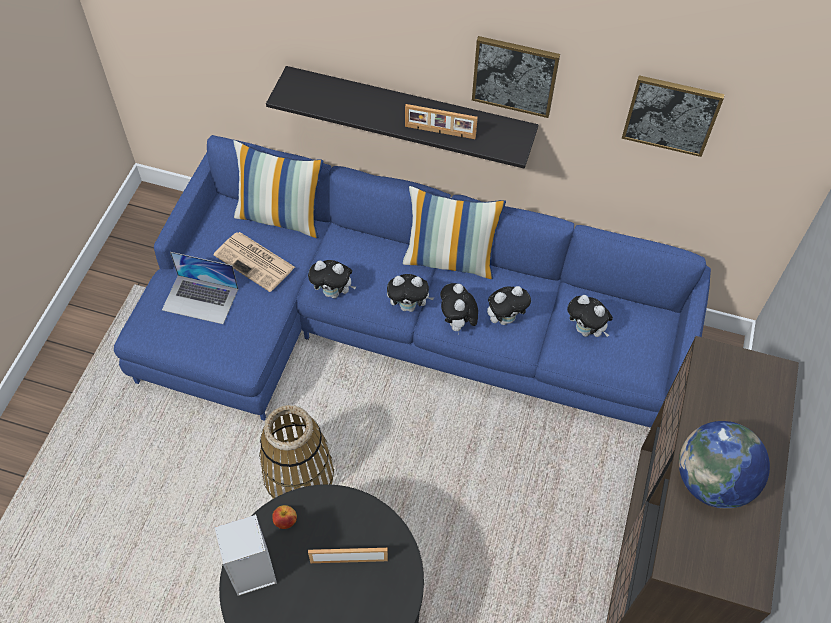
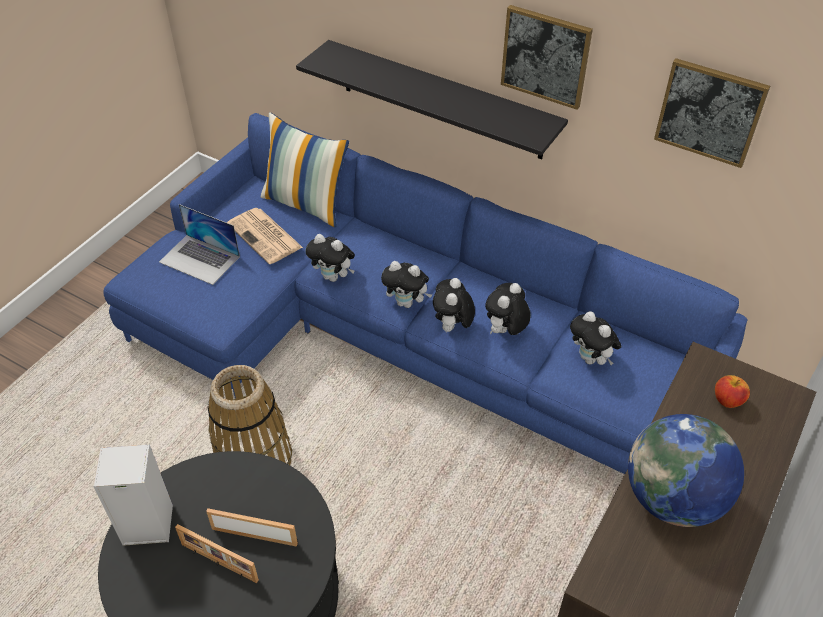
camera: 15 degrees right, 10 degrees down
(285, 521) = (202, 481): apple -> apple (727, 401)
(440, 132) = (460, 111): picture frame -> picture frame (218, 563)
(450, 259) = (463, 268): pillow -> none
(505, 318) = (505, 331): plush toy -> plush toy turned 135 degrees clockwise

